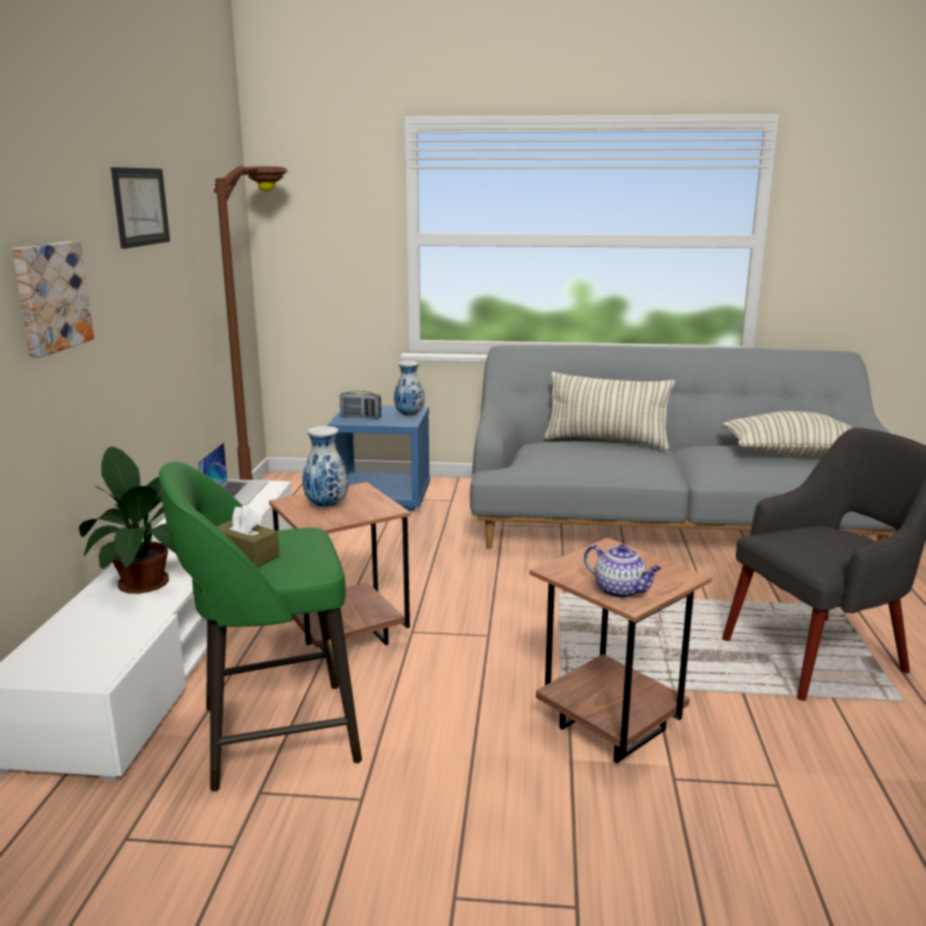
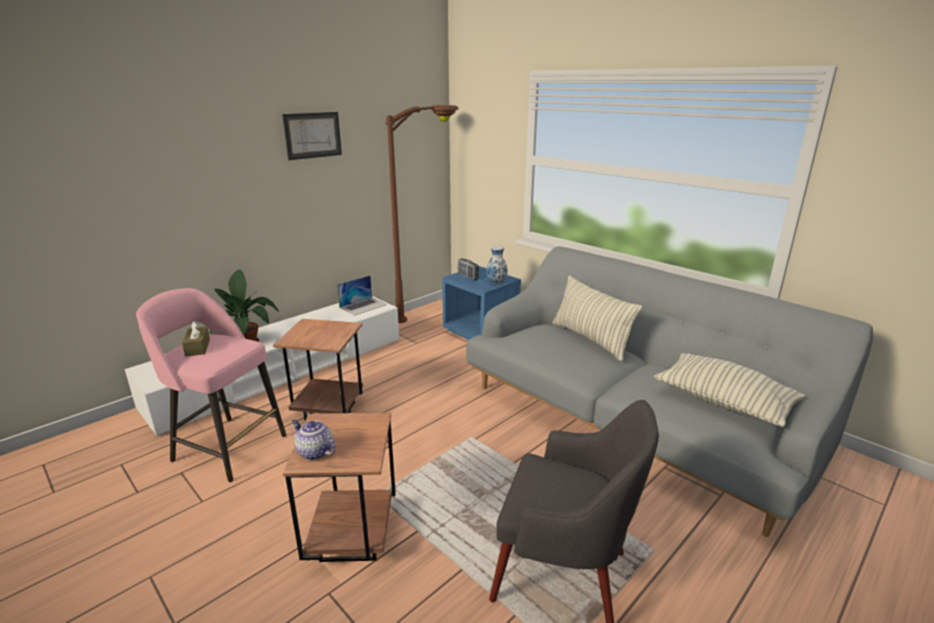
camera: 40 degrees right, 5 degrees up
(50, 296) = (213, 187): picture -> none
(273, 734) = (227, 447): green stool -> pink stool
(326, 506) = (314, 331): vase -> none
(621, 591) = (314, 452): teapot -> teapot turned 135 degrees clockwise

